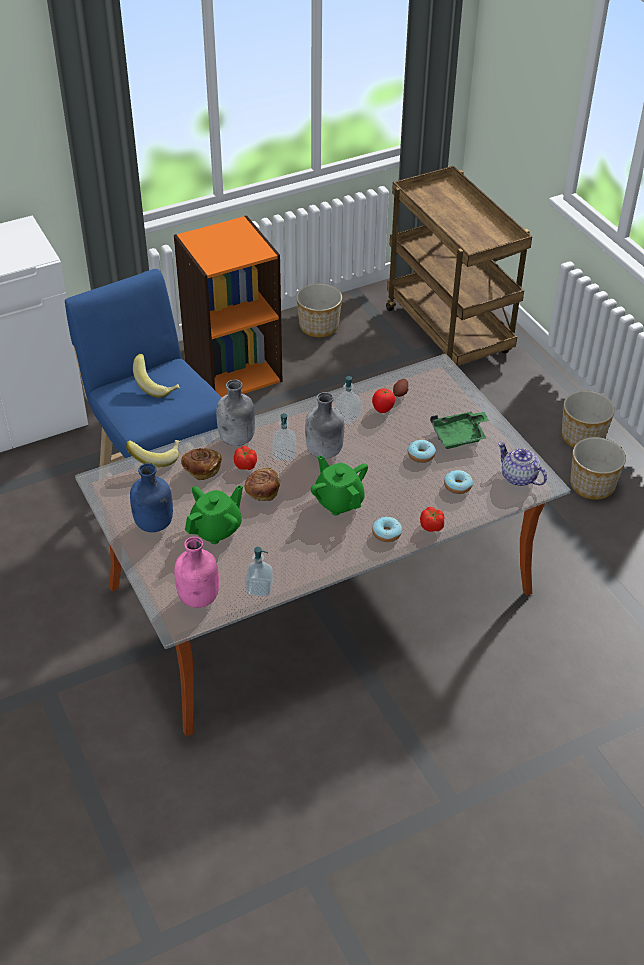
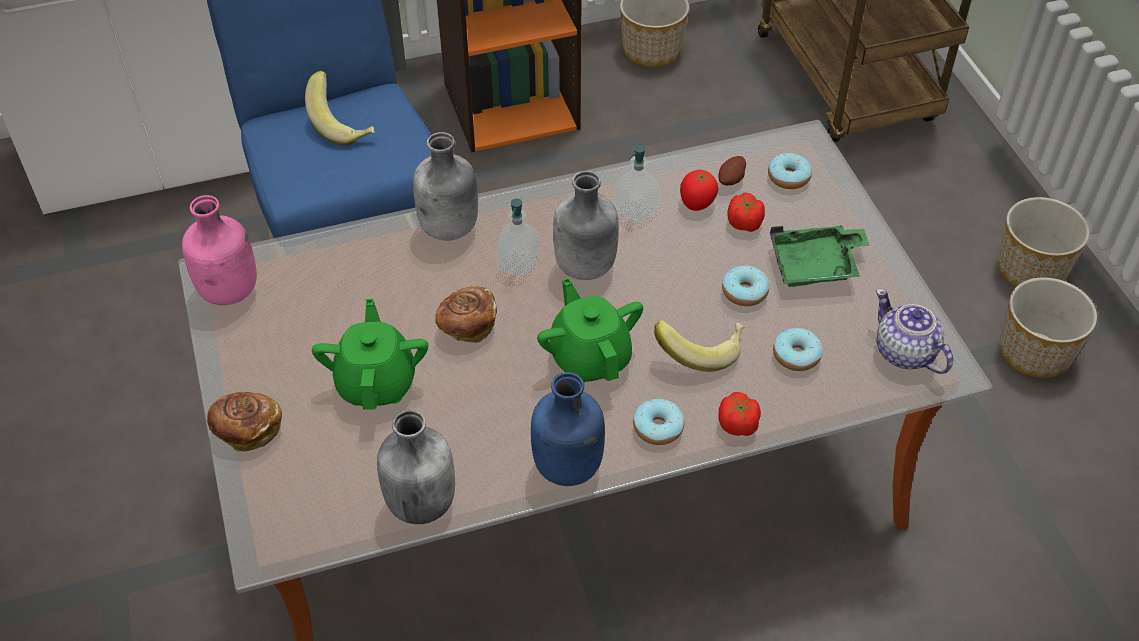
camera: 10 degrees right, 5 degrees up
(154, 524) = (279, 361): blue bottle -> blue bottle (568, 467)
(156, 458) = (312, 245): banana -> banana (700, 351)
(199, 597) = (317, 505): pink bottle -> pink bottle (230, 291)
(201, 470) = (378, 275): bread -> bread (247, 430)
(216, 529) = (376, 382): green teapot -> green teapot turned 60 degrees counterclockwise
(245, 465) = (451, 275): tomato -> tomato (744, 223)
(259, 588) = (420, 502): soap dispenser -> grey bottle
(434, 388) = (788, 177): none -> donut

